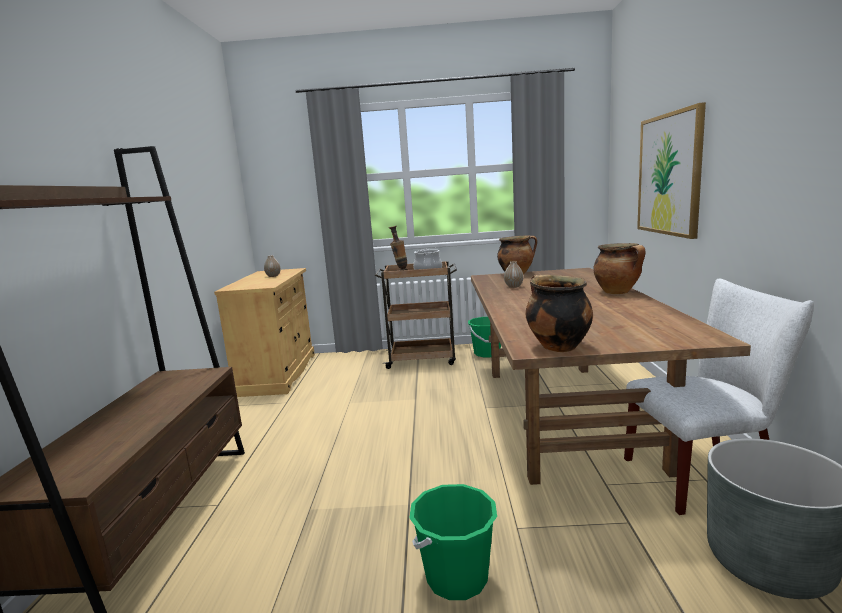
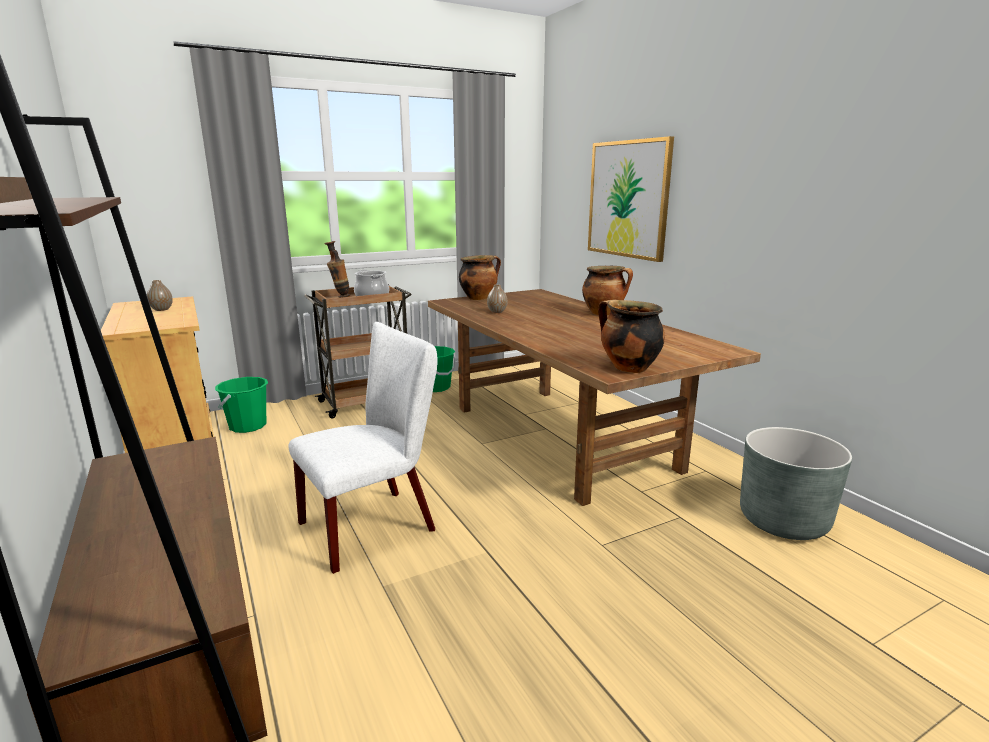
camera: 30 degrees left, 5 degrees up
(457, 577) = (587, 600): green bucket -> green bucket (247, 426)
(707, 476) = (705, 468): white chair -> white chair (375, 524)

